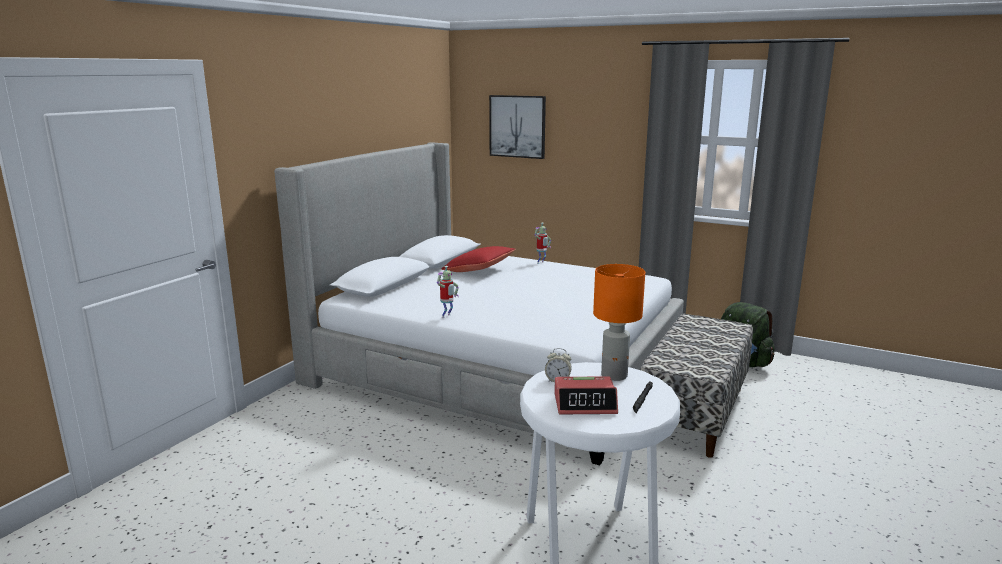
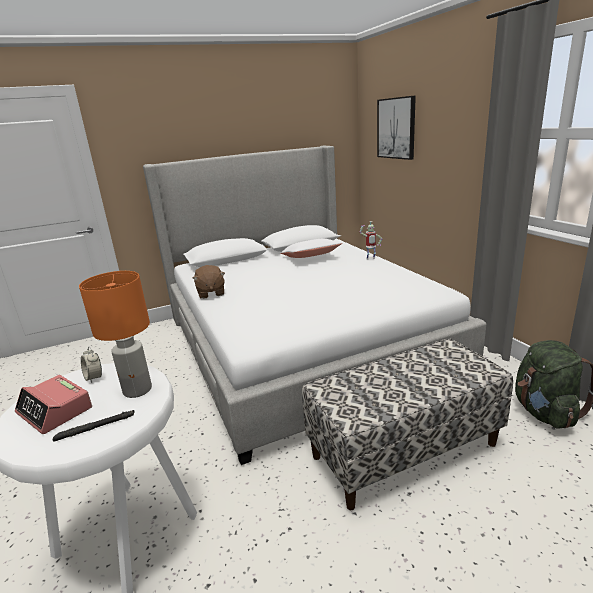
camera: 40 degrees right, 5 degrees up
(447, 316) = (210, 293): toy robot -> brown plush toy
(479, 270) = (310, 258): red pillow -> white pillow

